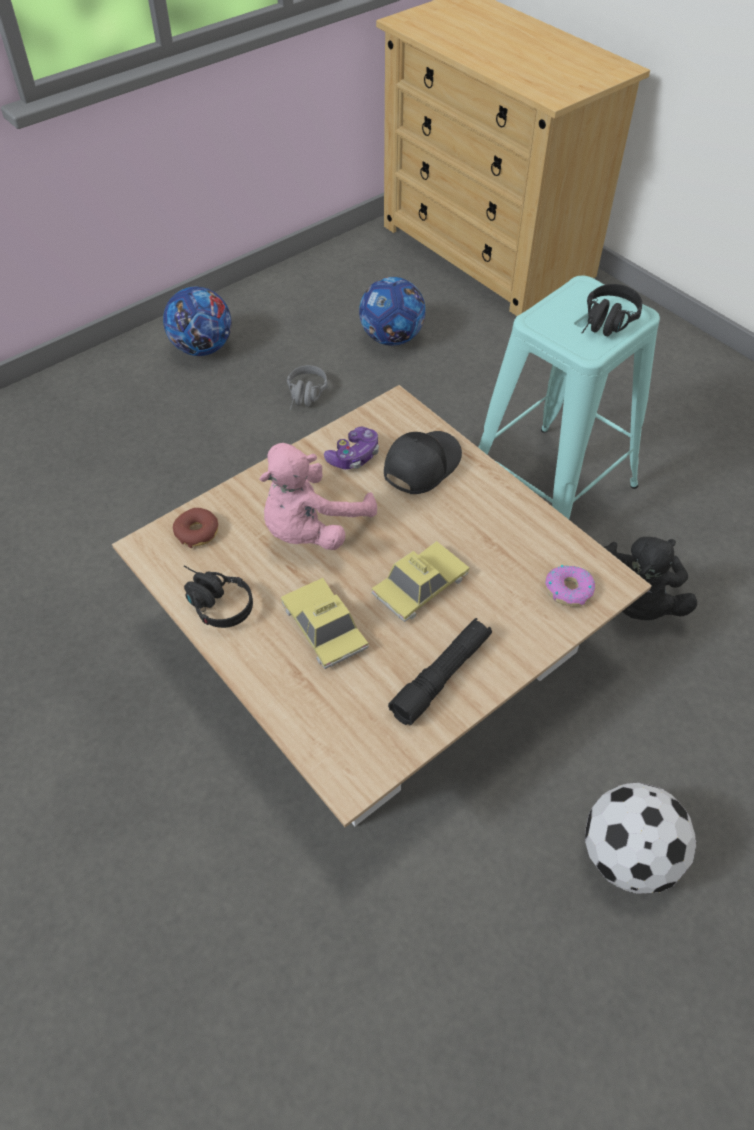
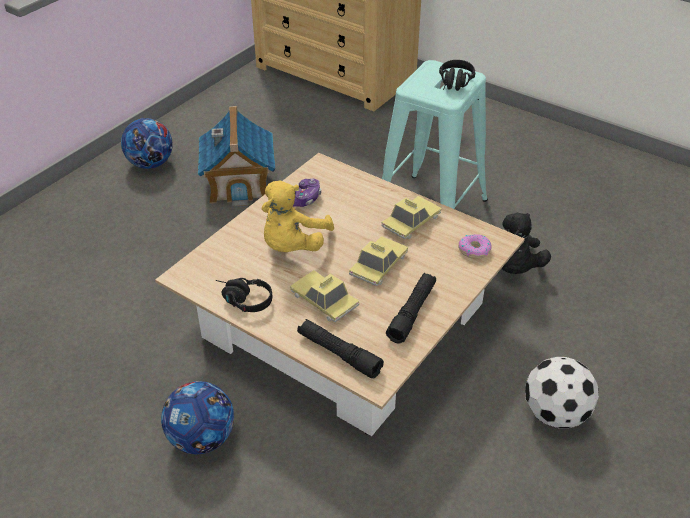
camera: 15 degrees left, 10 degrees down
(197, 532) = (213, 261): donut -> none
(306, 397) = (239, 183): grey headphones -> toy house
(311, 529) = (292, 246): pink plush toy -> yellow plush toy
(314, 721) = (339, 354): none -> black flashlight
(392, 338) = (288, 136): football -> football (202, 438)
(420, 466) = (351, 197): black cap -> none
(491, 523) = (411, 222): none -> toy car

